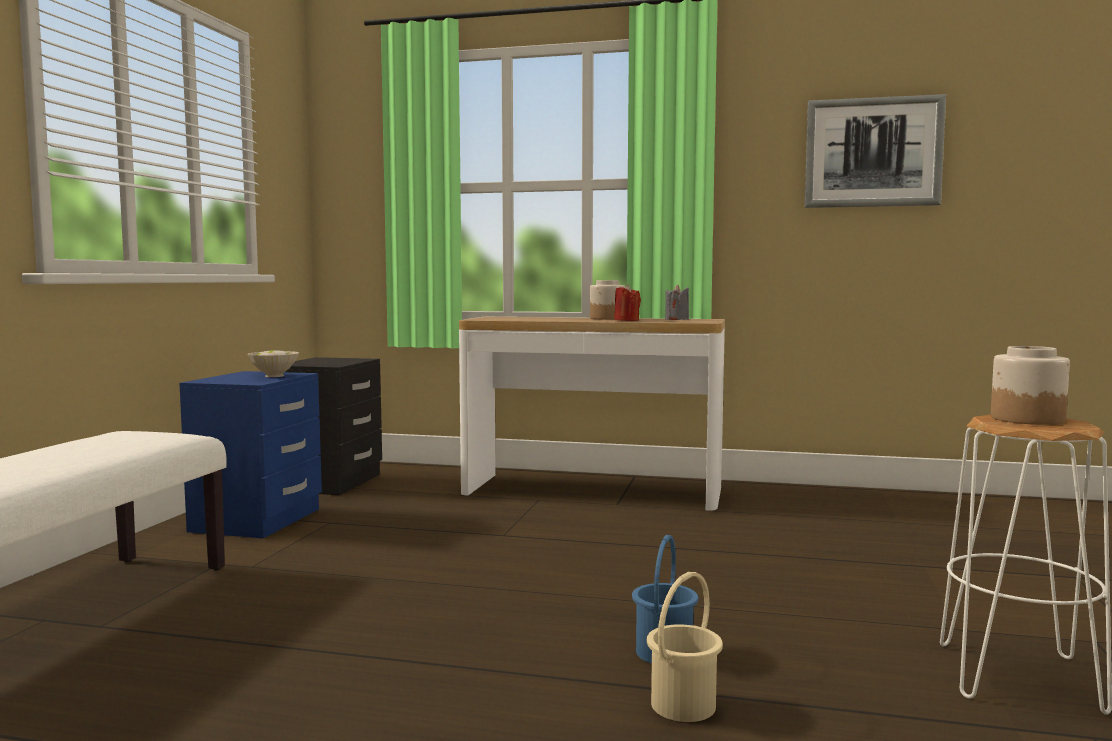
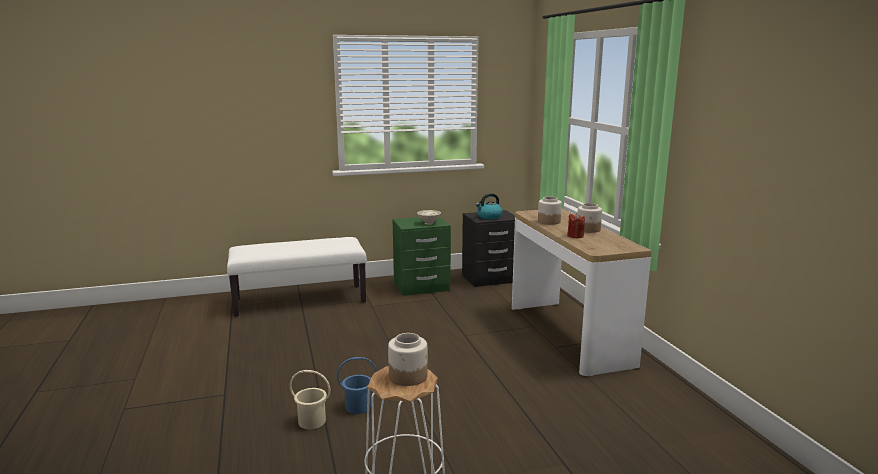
camera: 60 degrees right, 10 degrees up
(257, 520) = (421, 286): blue nightstand -> green nightstand
(329, 362) = (489, 217): none -> kettle
(542, 319) = (549, 221): none -> jar
(676, 320) = (606, 243): grey candle -> none
(873, 153) = (781, 136): picture -> none

